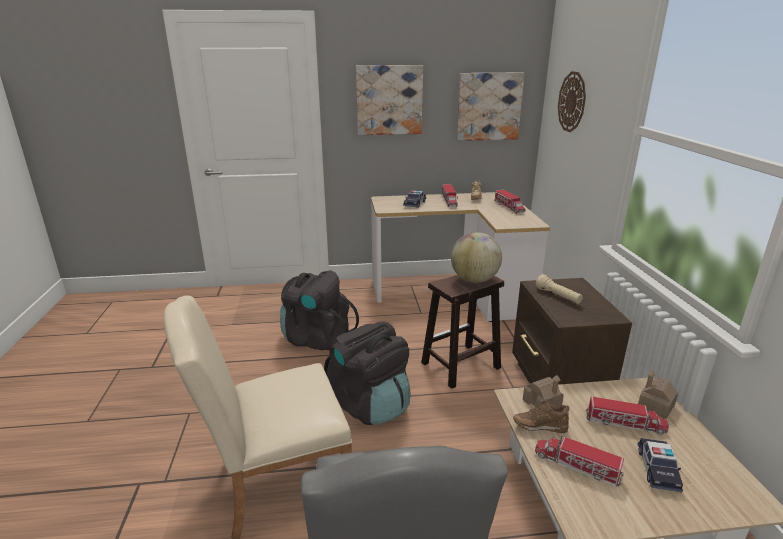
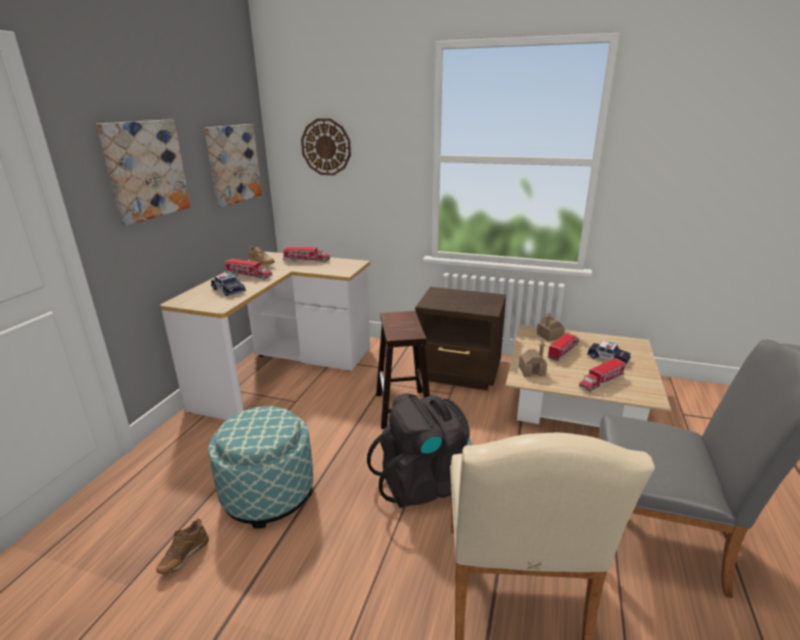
camera: 65 degrees left, 0 degrees up
(317, 339) = (268, 493): black backpack -> ottoman
(474, 280) = (403, 321): globe -> none
(539, 427) = (558, 381): brown shoe -> brown shoe (183, 557)
(558, 296) = (453, 302): beige flashlight -> none

